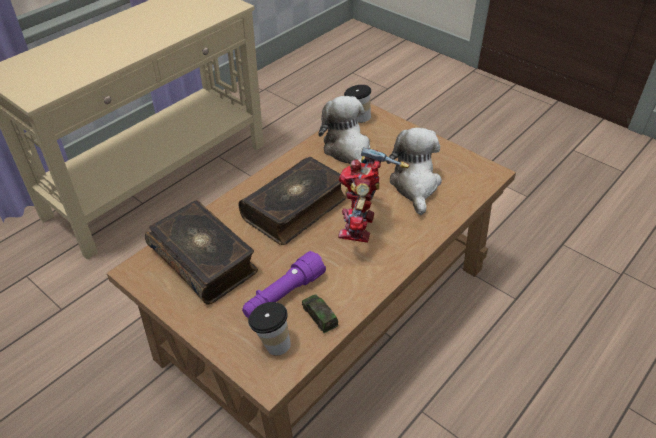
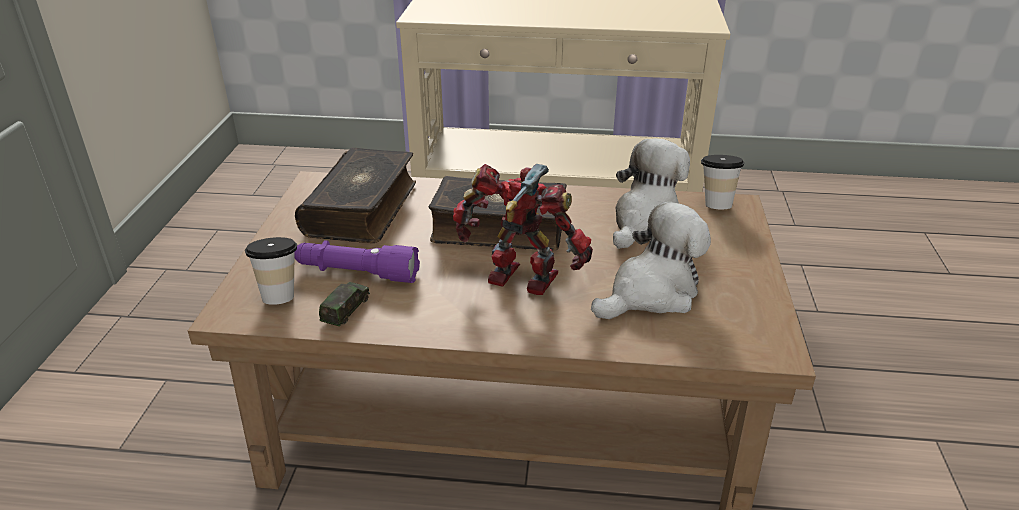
camera: 55 degrees right, 10 degrees down
(360, 227) = (521, 281): toy robot -> toy robot turned 45 degrees clockwise

